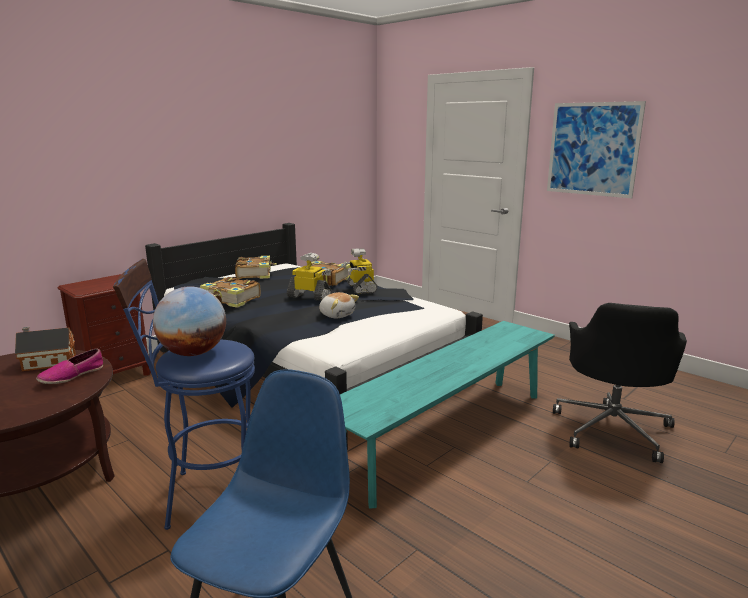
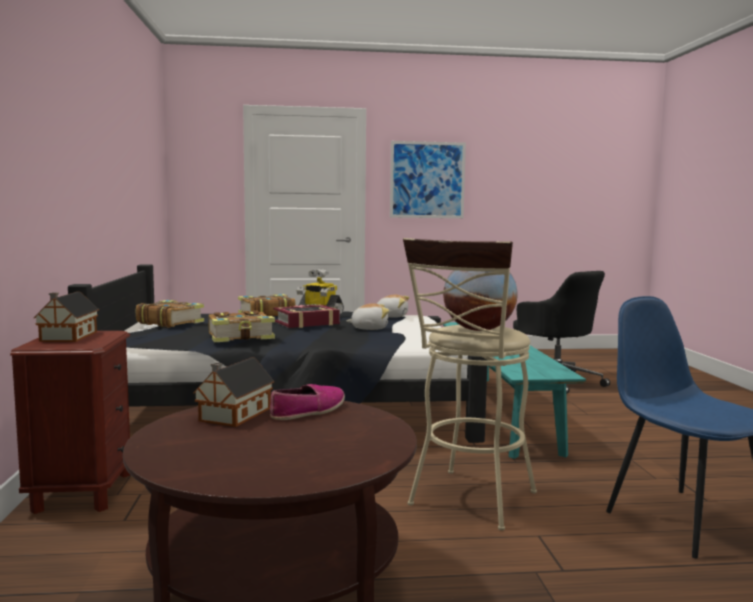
camera: 50 degrees left, 10 degrees down
(72, 375) = (308, 411): shoe -> shoe turned 120 degrees counterclockwise
(103, 281) = (67, 337): none -> toy house
(208, 496) = (469, 502): blue stool -> beige stool
(310, 297) = (306, 323): toy robot -> book
(414, 305) = (392, 316): none -> plush toy

